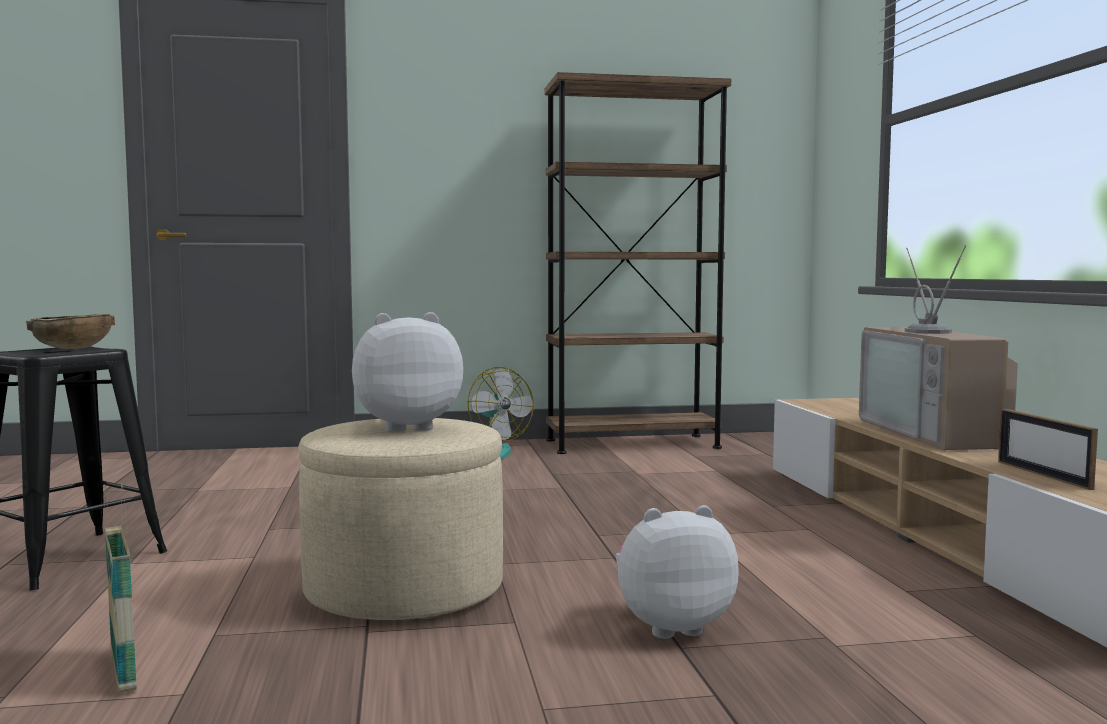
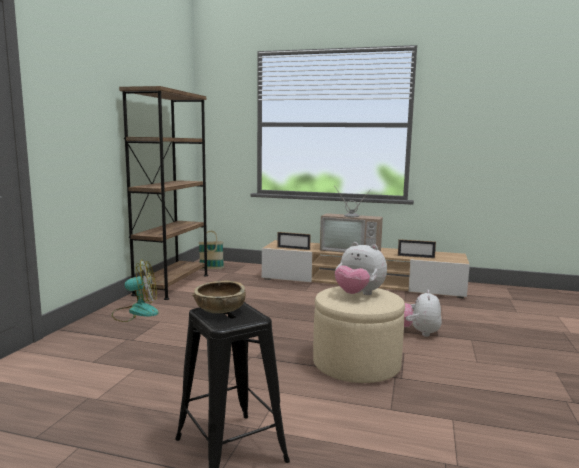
camera: 65 degrees left, 5 degrees up
(123, 670) = (424, 432): basket -> basket (211, 268)
(405, 427) = (358, 294): plush toy -> plush toy turned 60 degrees counterclockwise
(826, 409) = (293, 248): none -> picture frame

